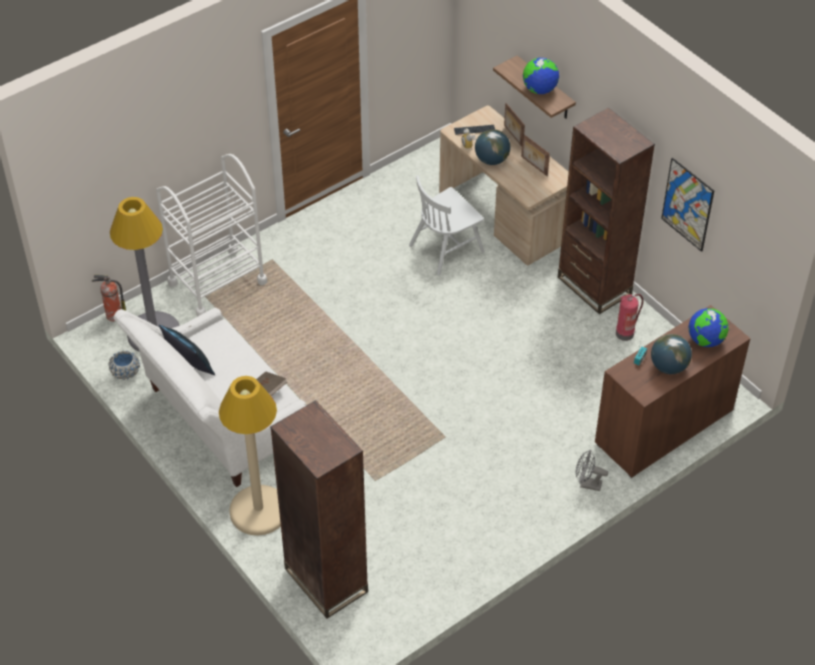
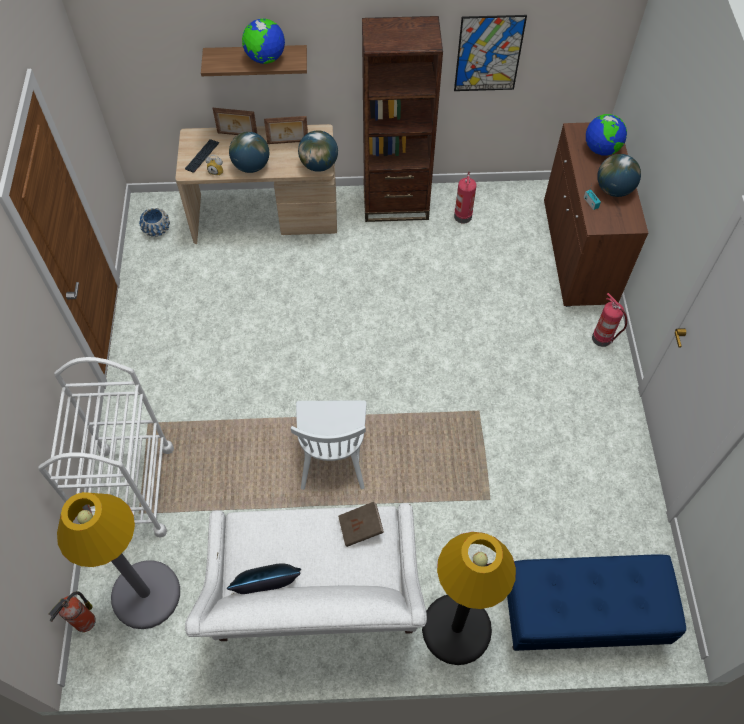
camera: 55 degrees left, 10 degrees up
(125, 372) = (174, 657): blue planter -> blue planter (156, 229)
(258, 511) = (456, 629): beige floor lamp -> black floor lamp
(326, 580) = (581, 615): brown bookcase -> blue bench
(446, 248) = (263, 277): white chair -> white chair (333, 456)
(530, 194) = (319, 165): none -> globe
(587, 484) = (602, 339): grey fan -> fire extinguisher

